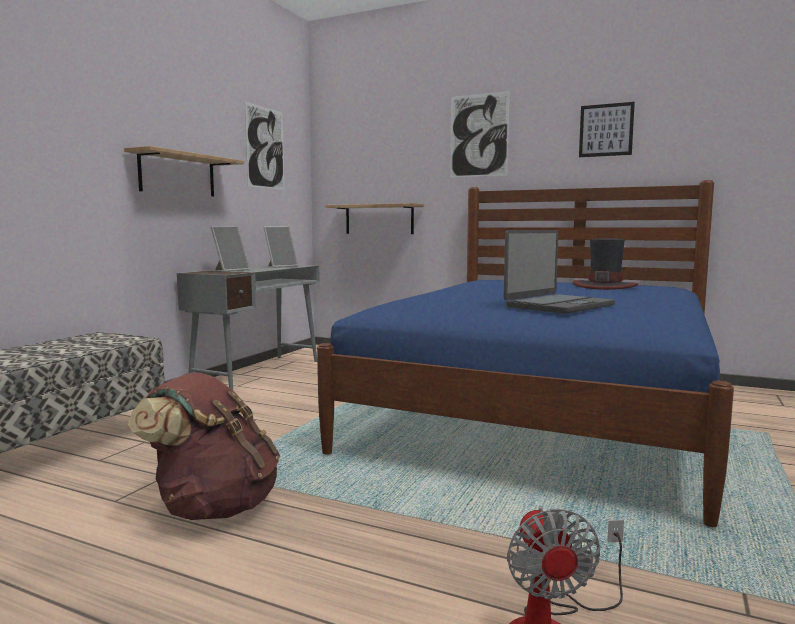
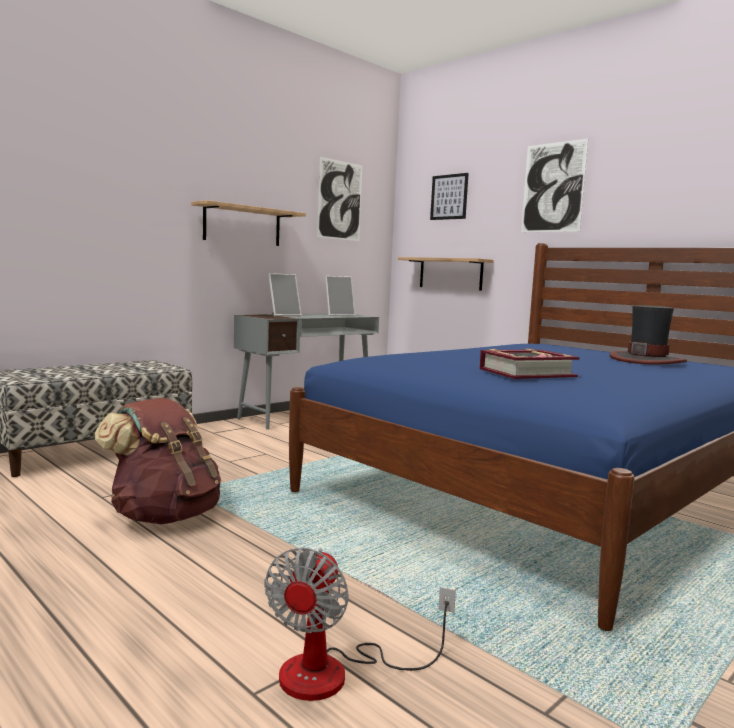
camera: 20 degrees right, 0 degrees up
(558, 306) = (526, 373): laptop -> book
(606, 130) = (692, 181): picture -> picture (449, 197)

